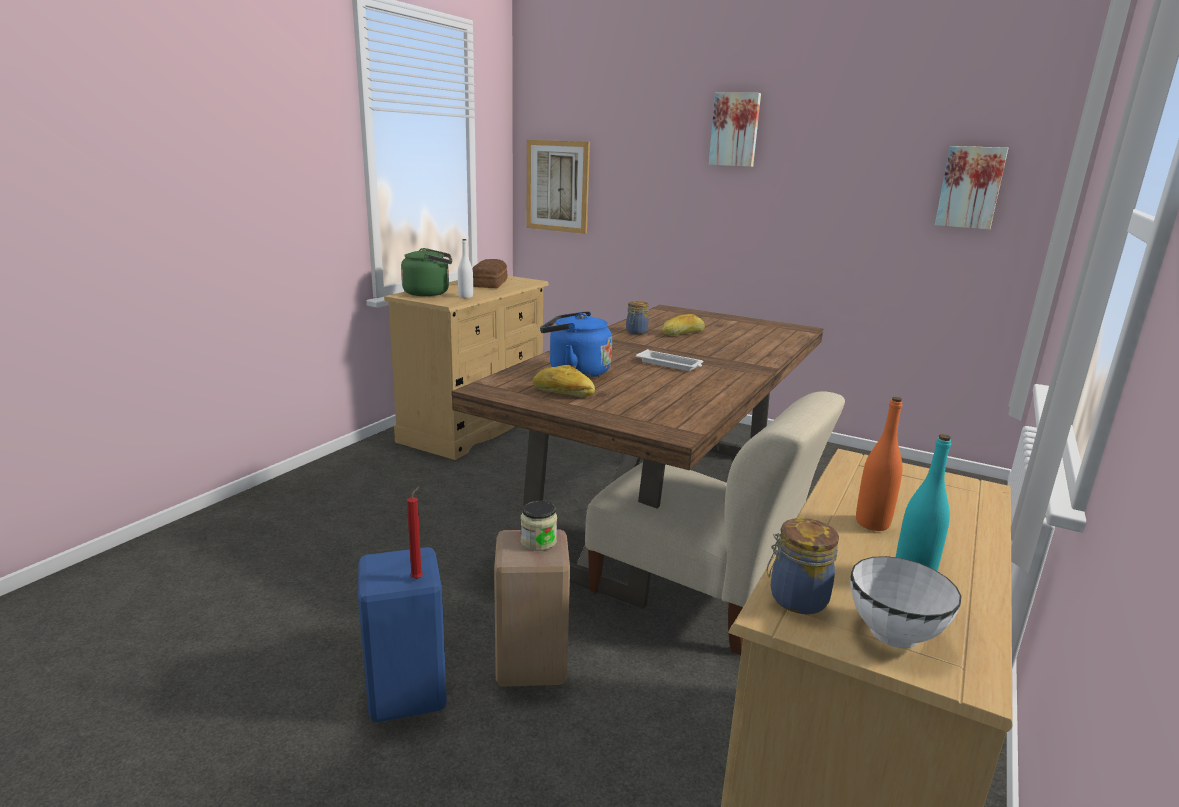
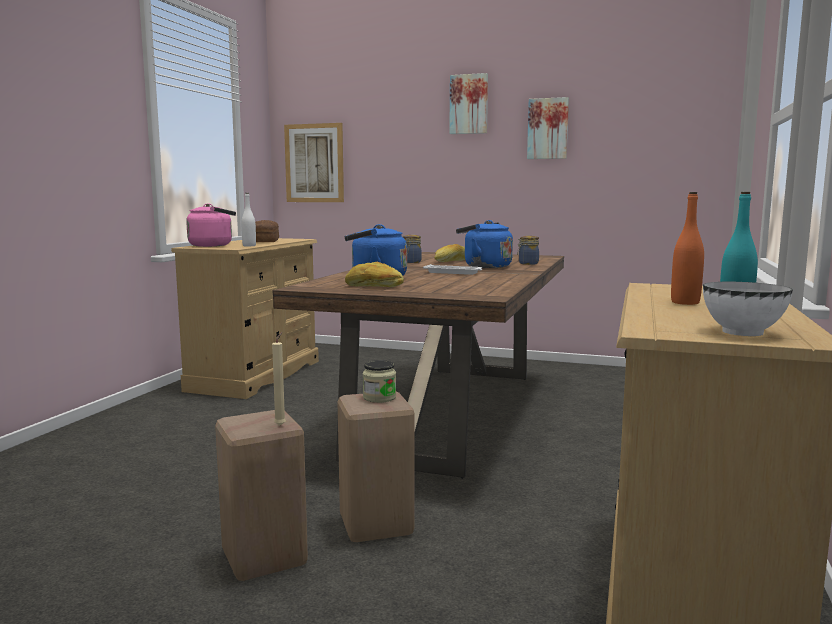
camera: 10 degrees left, 10 degrees down
(404, 691) = (261, 557): blue stool -> beige stool
(418, 578) = (281, 425): red candle -> beige candle
(429, 293) = (213, 245): green kettle -> pink kettle
(697, 594) = (506, 465): beige chair -> none
(713, 351) = (484, 266): none -> blue kettle
(795, 599) = (658, 326): jar -> jar (527, 263)
(970, 187) = (662, 136): picture -> picture (548, 129)

